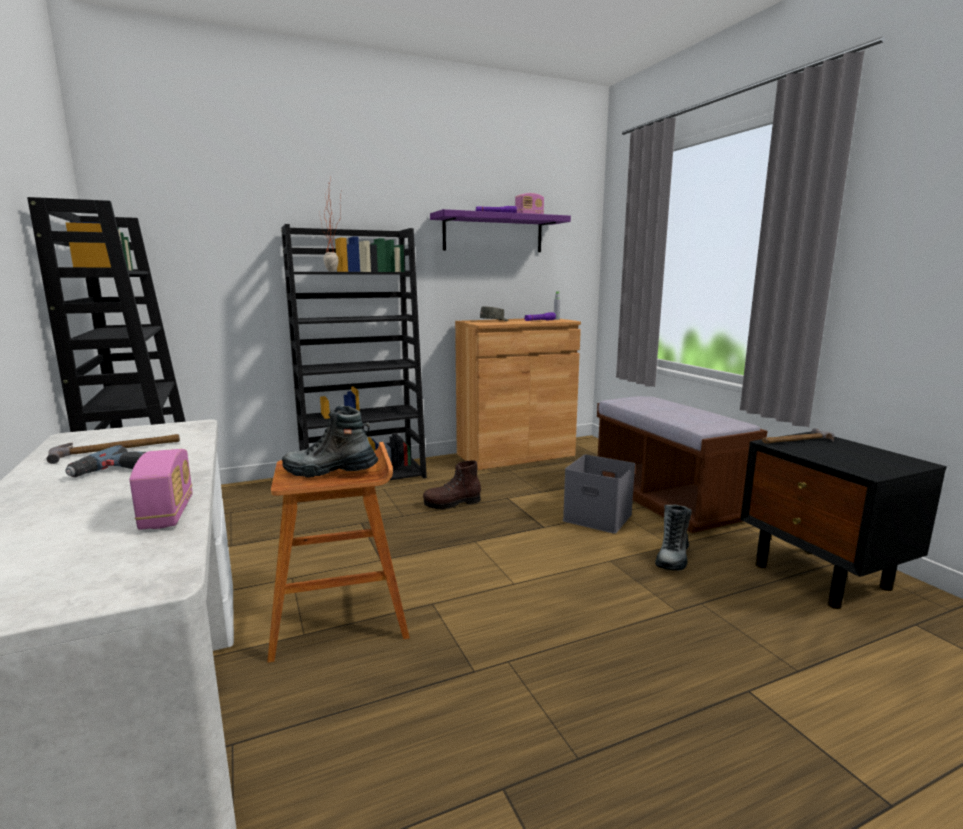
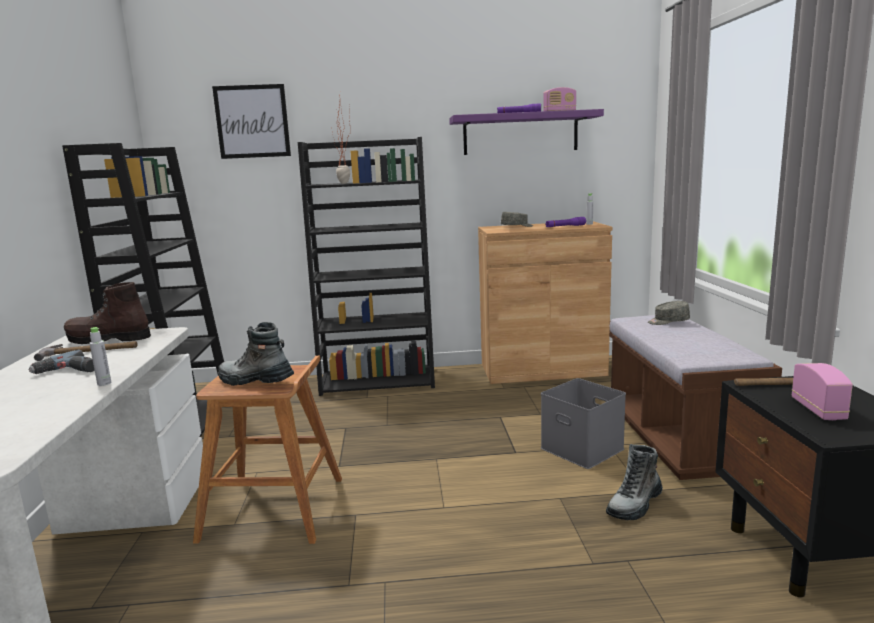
camera: 20 degrees right, 0 degrees up
(168, 514) = (56, 411): radio -> radio (818, 410)
(192, 480) = (104, 383): none -> grey bottle
(222, 199) = (252, 121): none -> picture
(452, 503) = (441, 417): brown boot -> brown boot (108, 339)
(651, 401) = (668, 322): none -> grey cap

